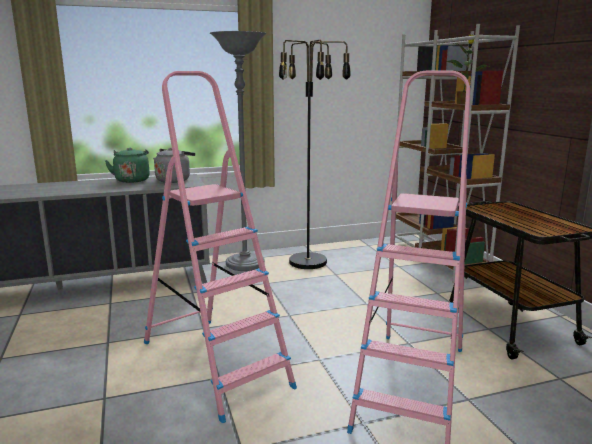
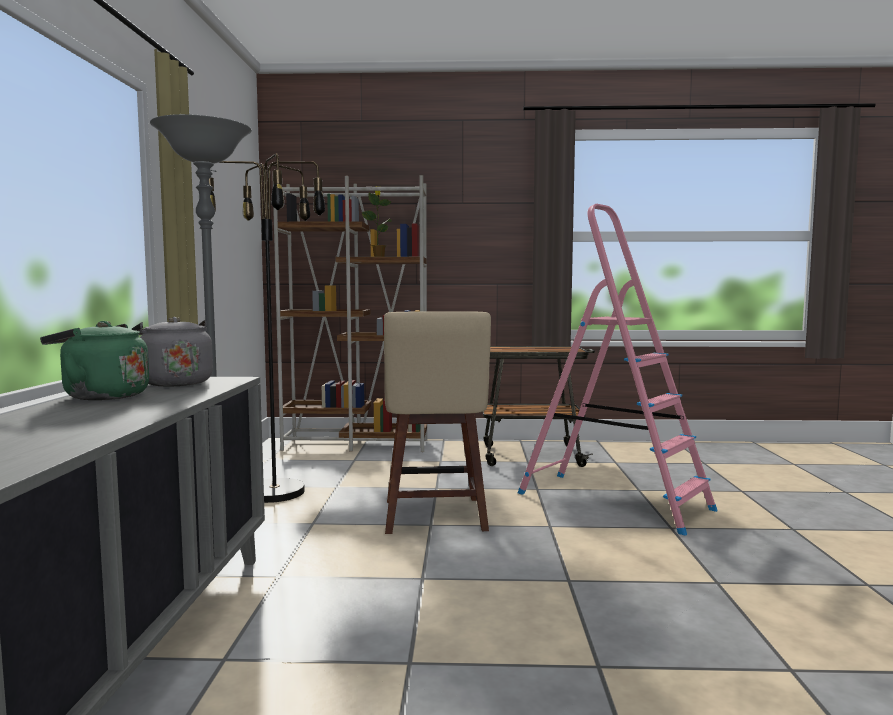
camera: 70 degrees left, 10 degrees down
(215, 363) = (532, 579): pink step ladder -> none
(303, 313) = (434, 517): none -> beige stool

